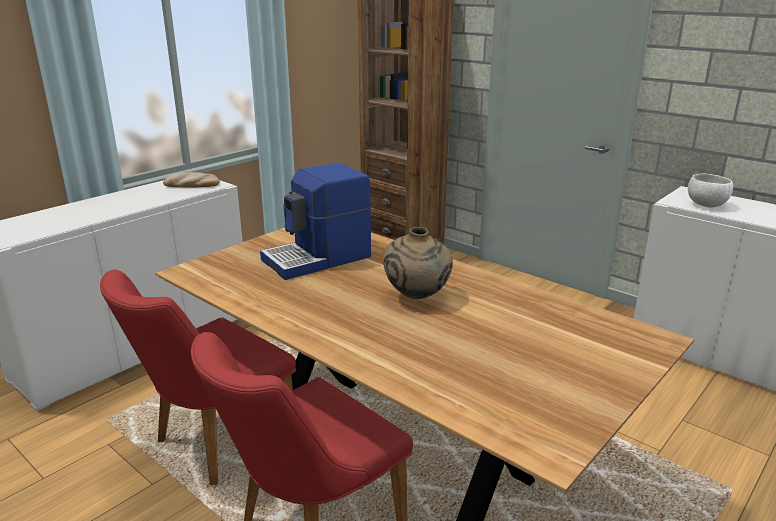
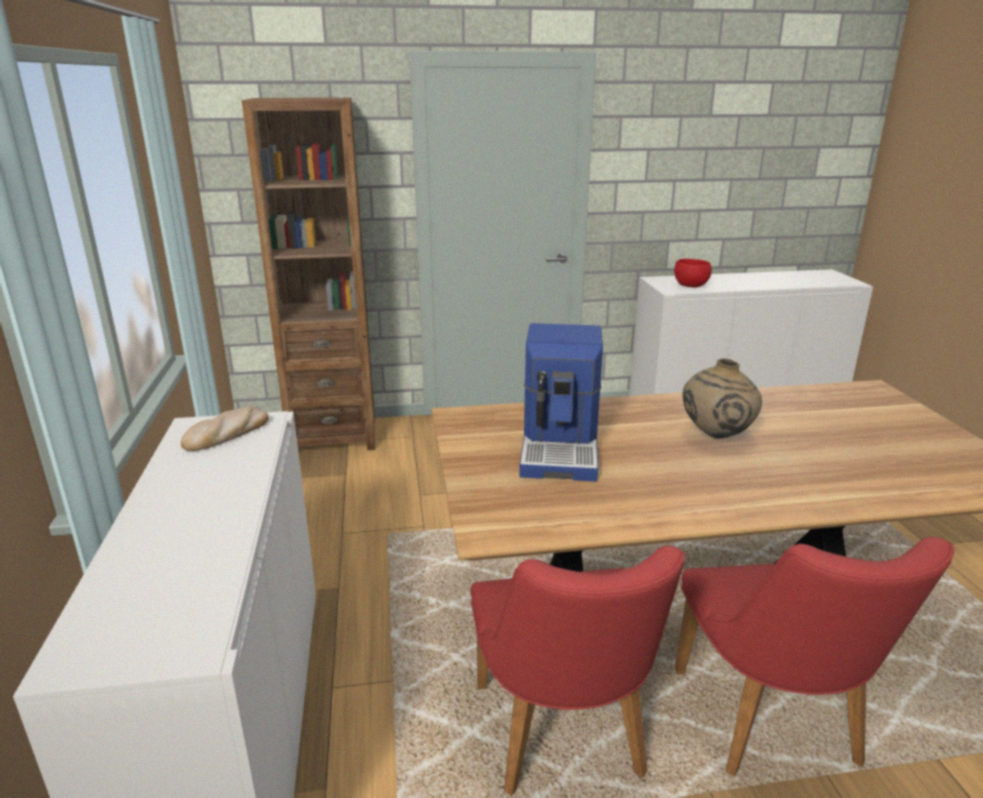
camera: 50 degrees left, 0 degrees up
(706, 205) = (691, 286): white bowl -> red bowl

